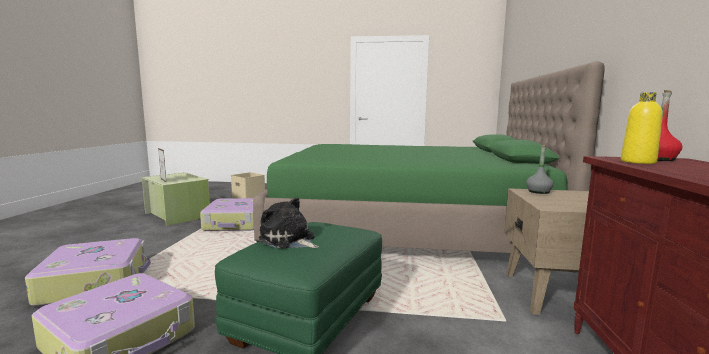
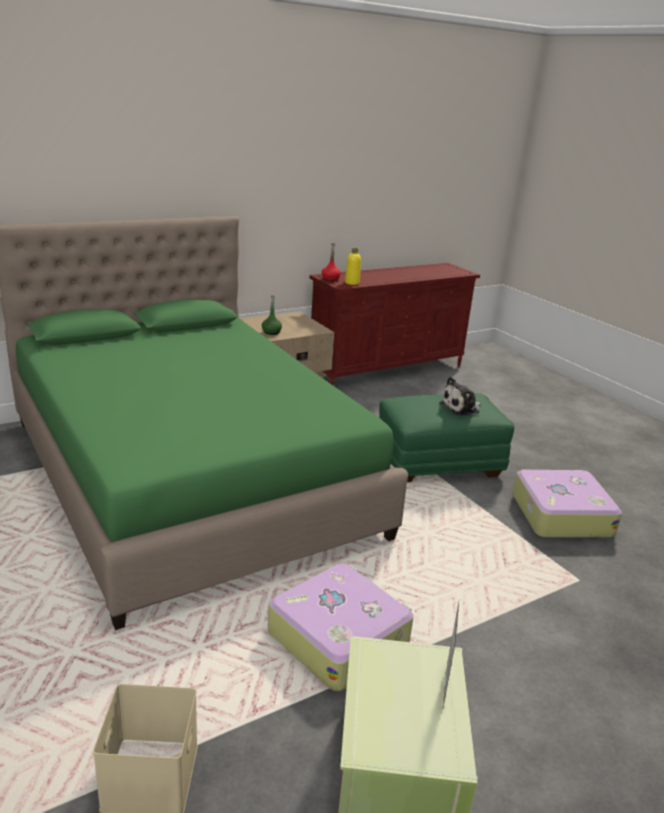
camera: 130 degrees left, 15 degrees up
(96, 282) = (578, 596): suitcase -> none
(289, 240) = (461, 408): plush toy -> plush toy turned 60 degrees clockwise
(538, 192) = (271, 332): grey bottle -> green bottle

